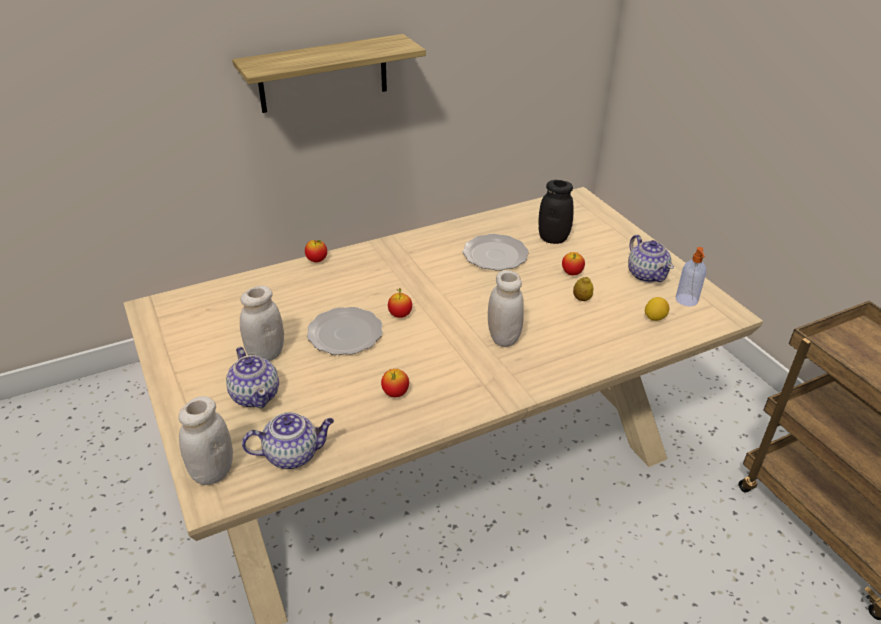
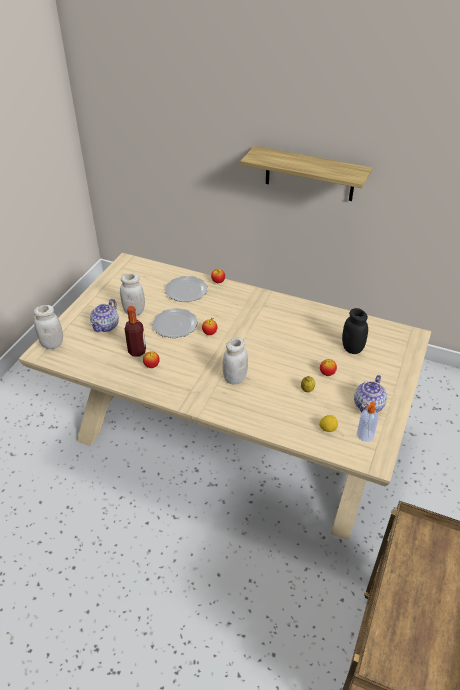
camera: 50 degrees right, 5 degrees up
(293, 454) = (83, 359): teapot -> none
(350, 392) = (137, 351): none -> bottle
(495, 254) = (305, 335): plate -> plate (187, 290)

